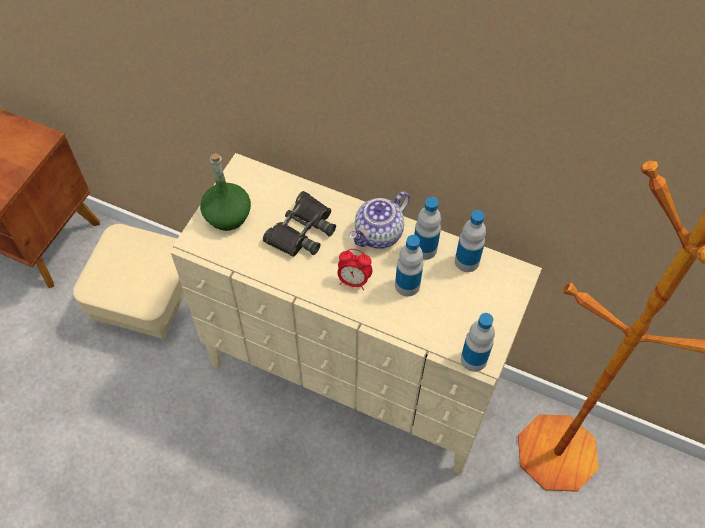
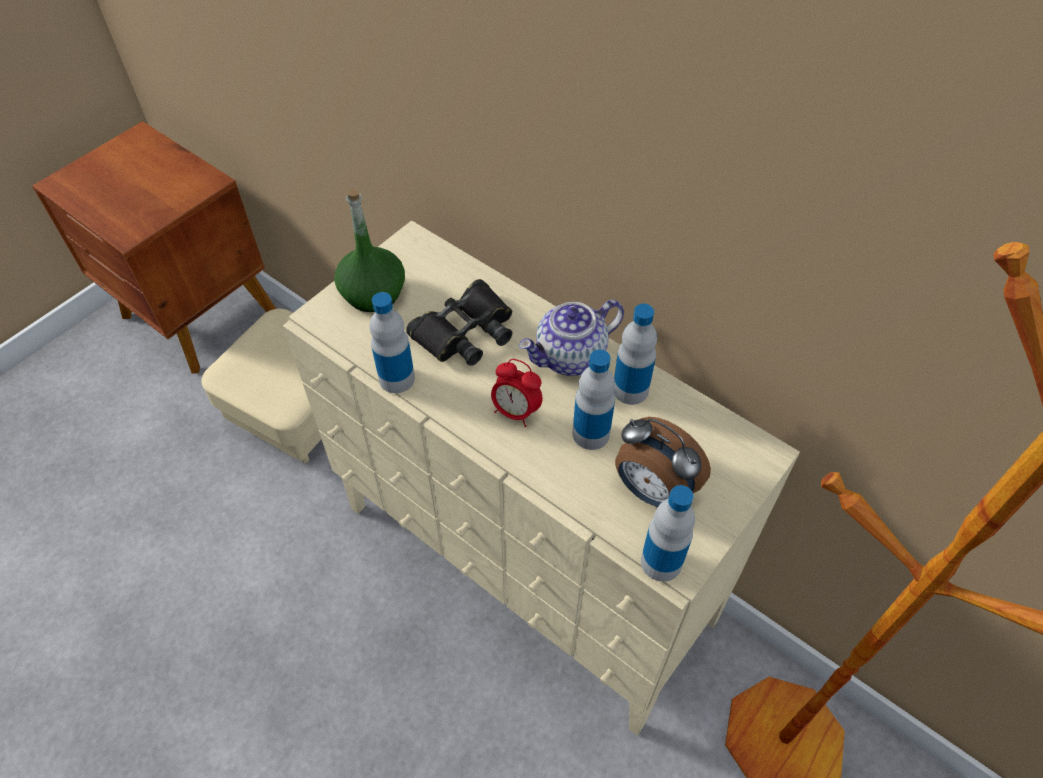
camera: 15 degrees right, 5 degrees down
(456, 314) = (652, 490): none -> alarm clock
(467, 261) = (688, 419): bottle -> bottle (397, 378)

